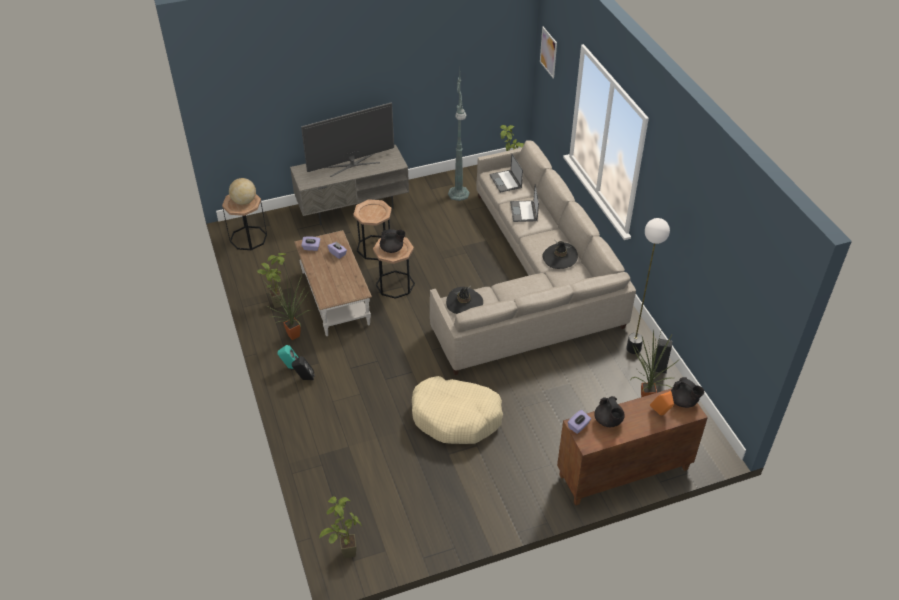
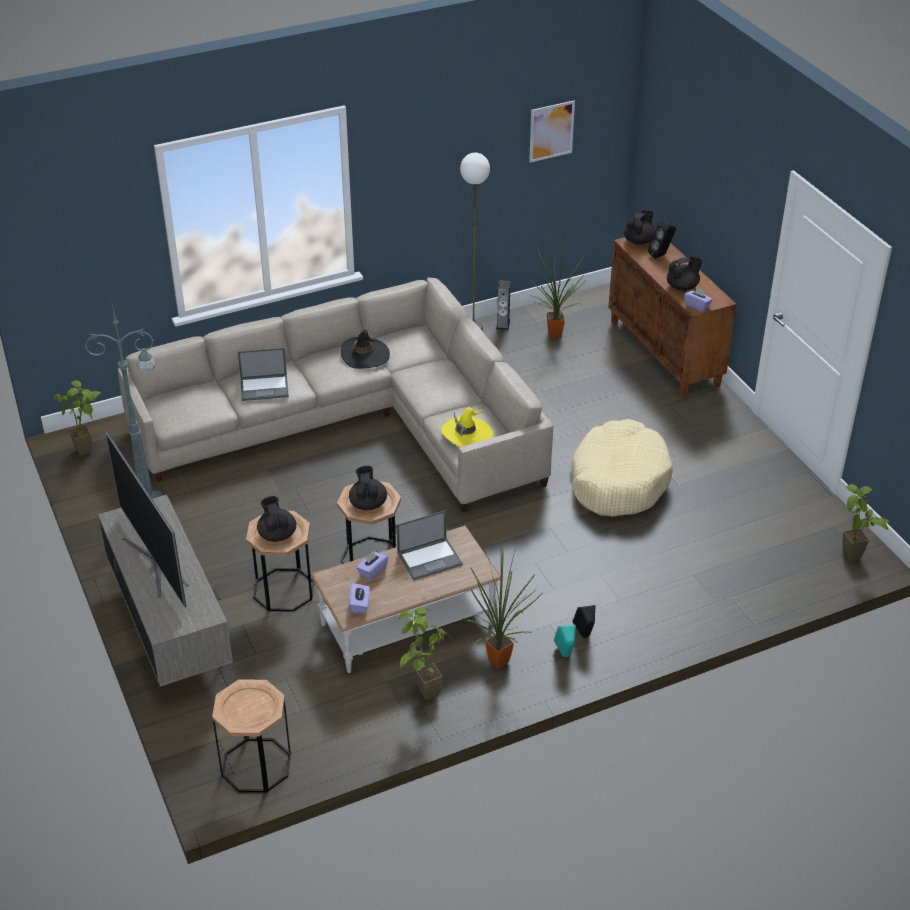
camera: 95 degrees left, 5 degrees down
(244, 201) = (243, 705): globe -> none
(372, 212) = (277, 534): none -> black teapot
(464, 303) = (467, 434): black hat -> yellow hat
(506, 181) = (190, 406): laptop -> laptop (430, 558)
(548, 52) = (58, 235): picture -> picture (551, 131)
(660, 414) = (661, 255): orange speaker -> black speaker

